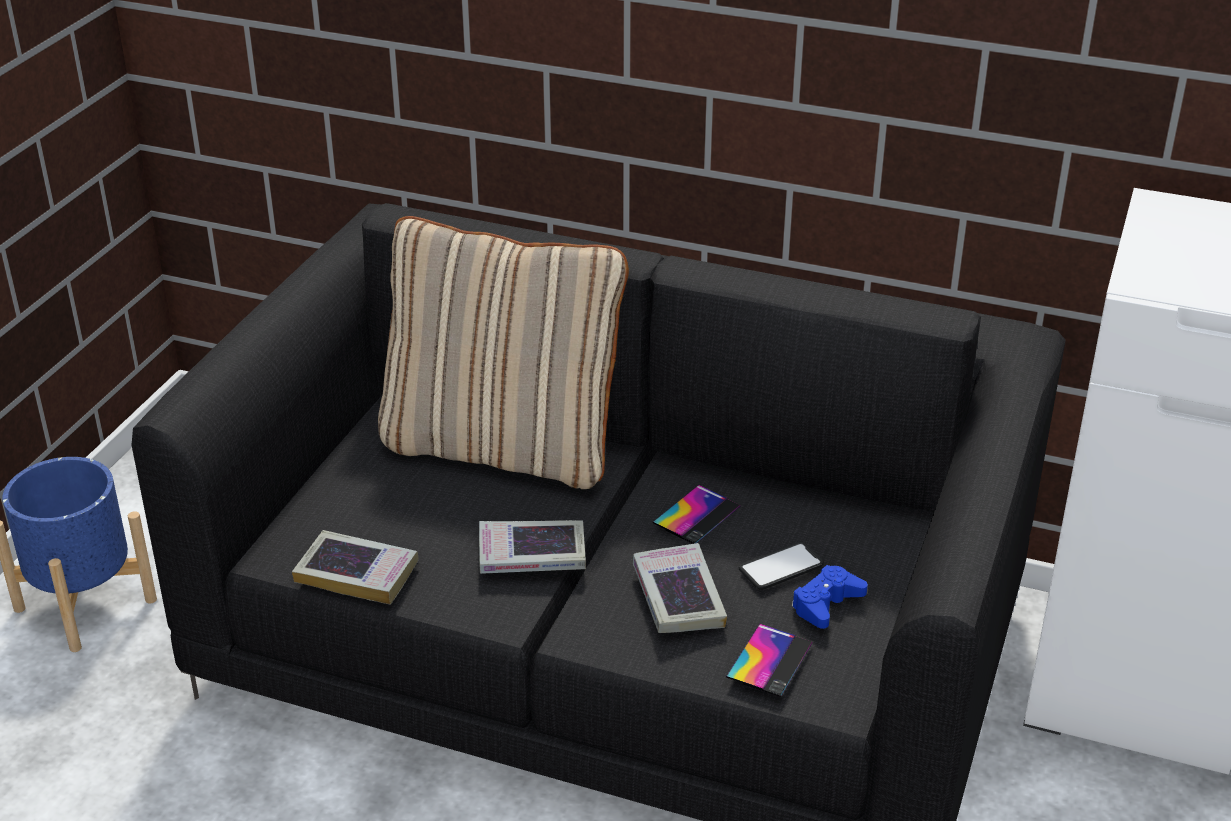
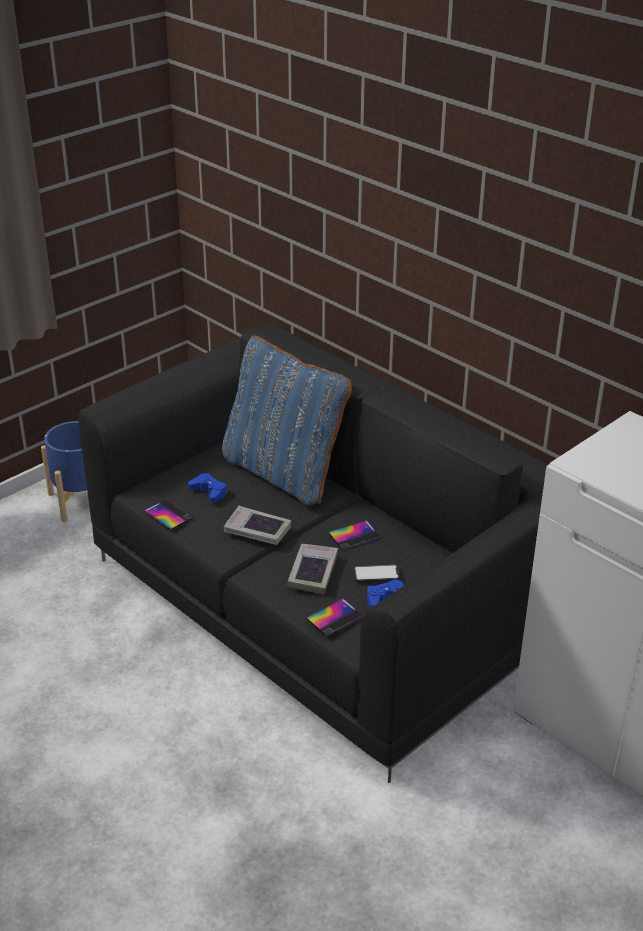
camera: 25 degrees right, 0 degrees up
(357, 574) = (168, 514): book -> phone
(402, 514) = (209, 492): none -> blue game controller
(503, 446) = (284, 472): beige pillow -> blue pillow

